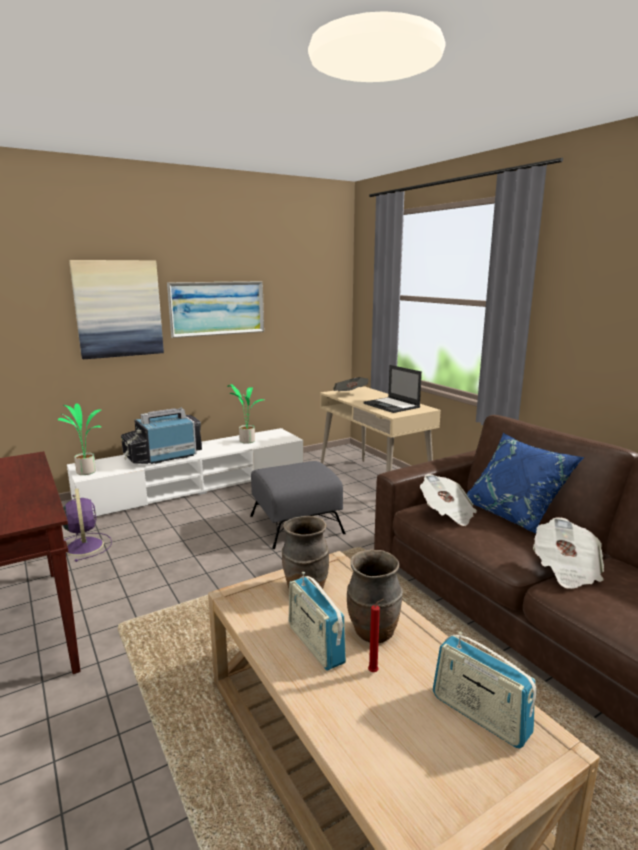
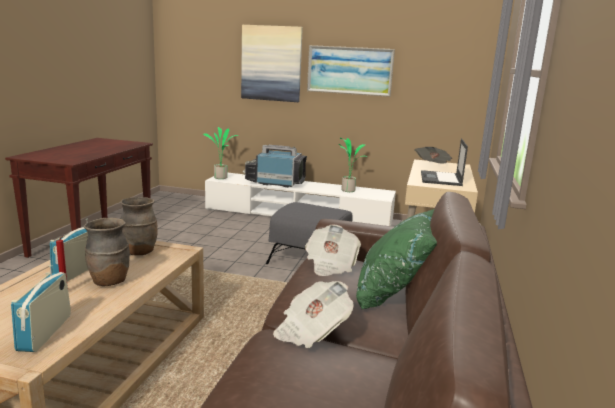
camera: 45 degrees right, 0 degrees up
(84, 545) = (185, 220): purple fan -> none
(514, 515) = (393, 293): blue pillow -> green pillow

